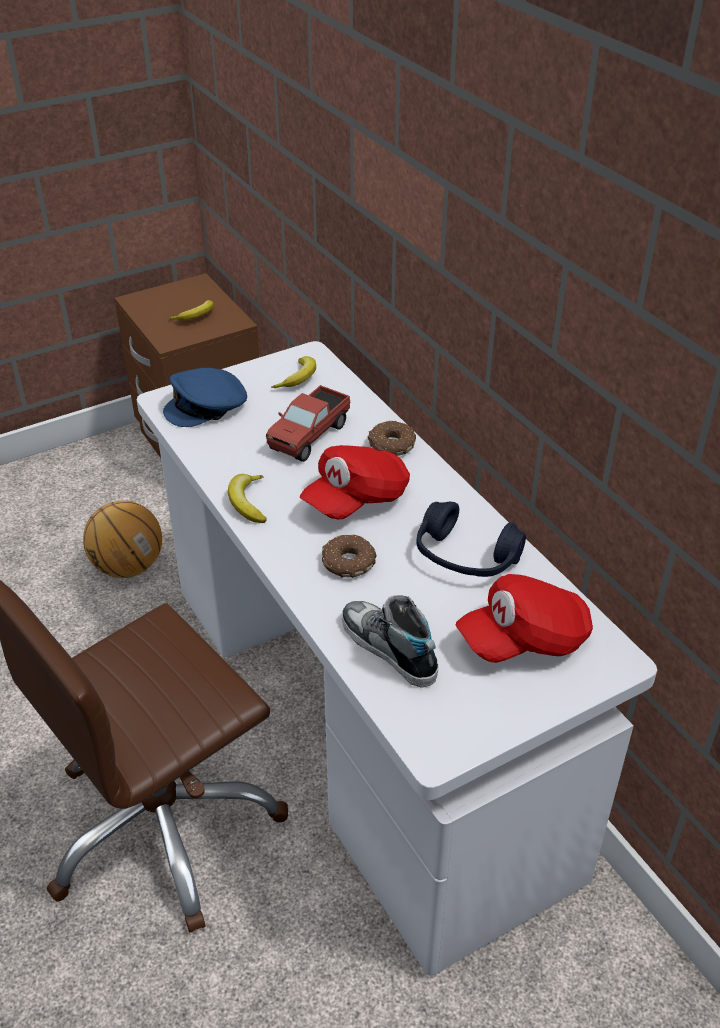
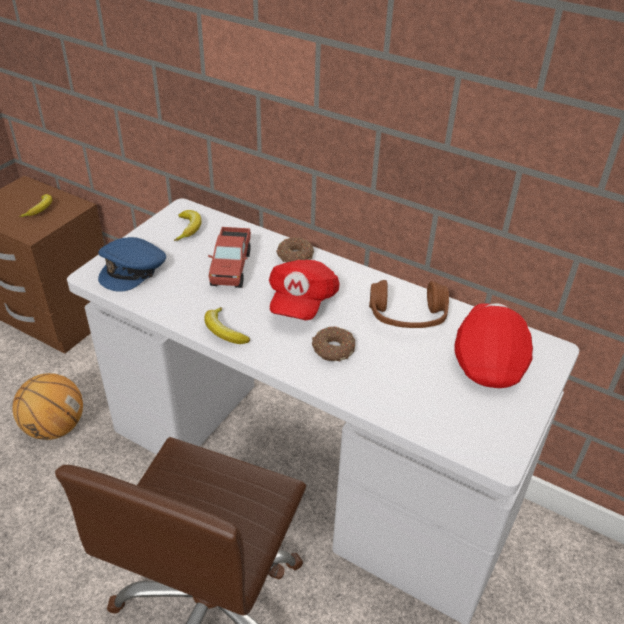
camera: 30 degrees left, 0 degrees up
(388, 649) = (410, 400): shoe -> none
(465, 557) = (407, 317): blue headphones -> brown headphones
(524, 639) = (489, 358): red cap -> red cap turned 150 degrees clockwise

